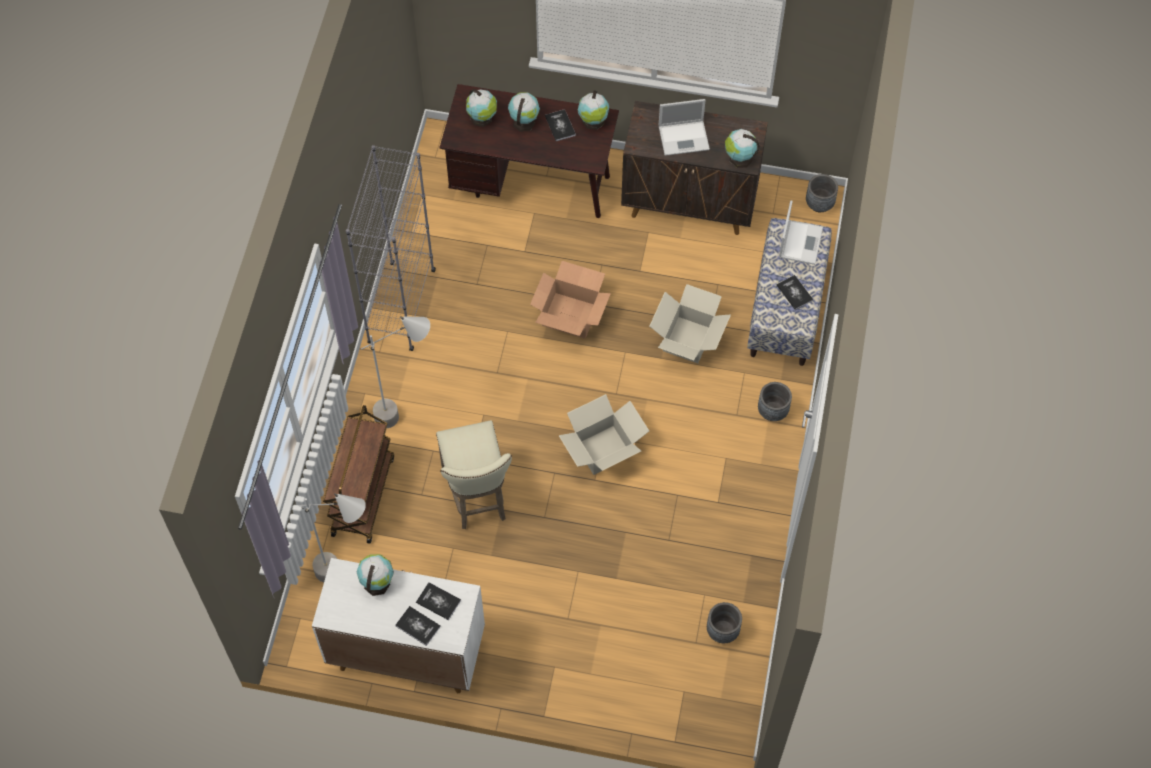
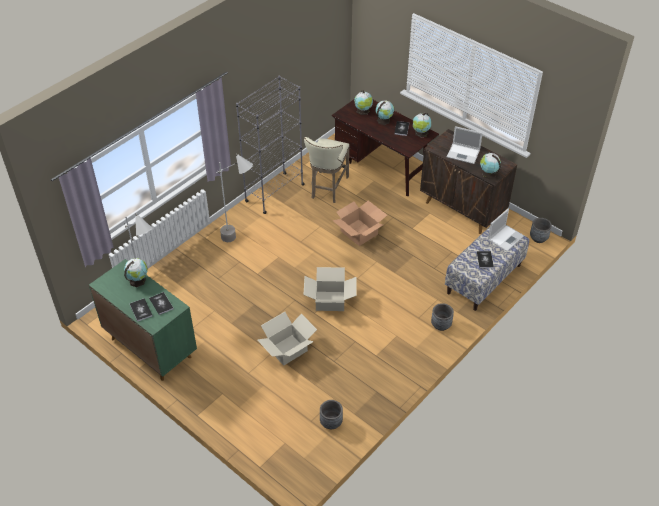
camera: 30 degrees right, 15 degrees down
(362, 495) = (188, 265): brown cart -> none
(406, 652) = (150, 347): white cabinet -> green cabinet
(476, 496) = (245, 292): beige stool -> beige stool (327, 189)
(687, 339) = (415, 270): cardboard box -> cardboard box (287, 349)

